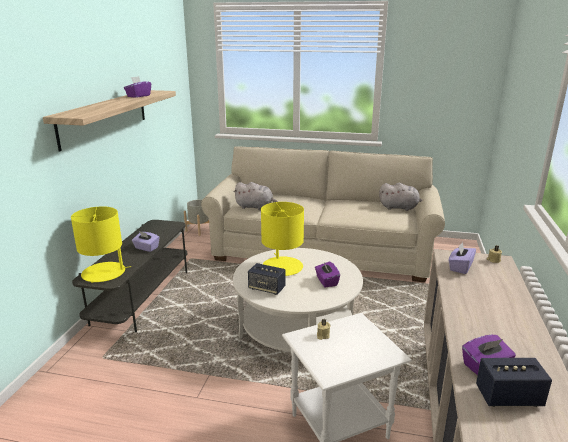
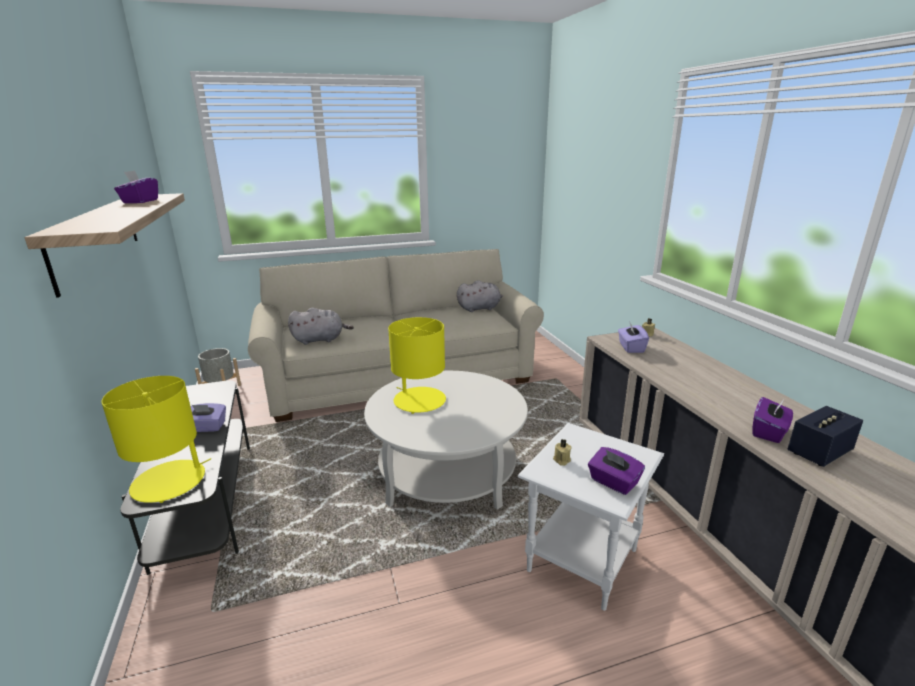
camera: 30 degrees left, 0 degrees up
(266, 288) = (427, 430): speaker -> none
(326, 281) = (484, 402): purple tissue box -> purple tissue box (613, 482)

